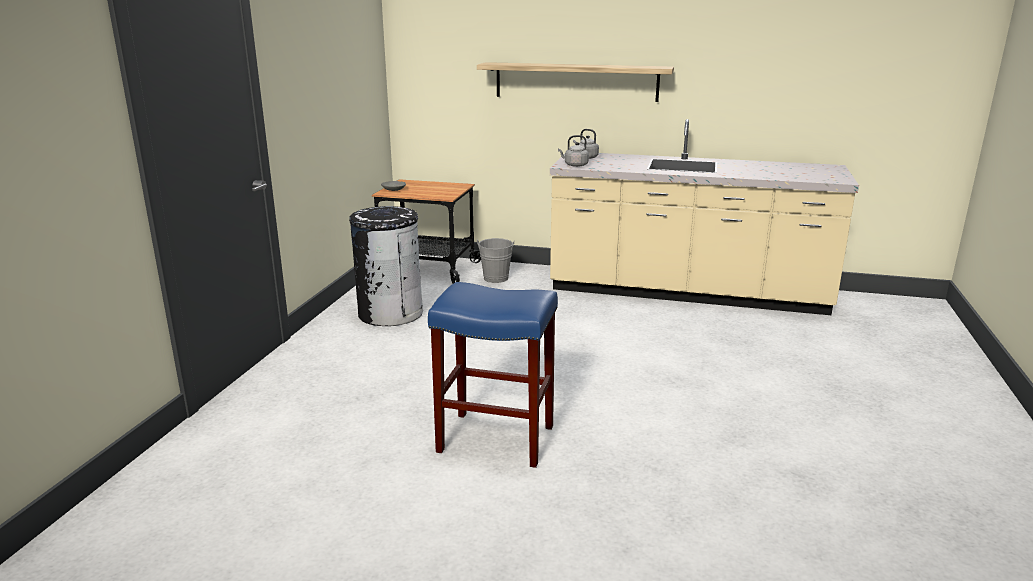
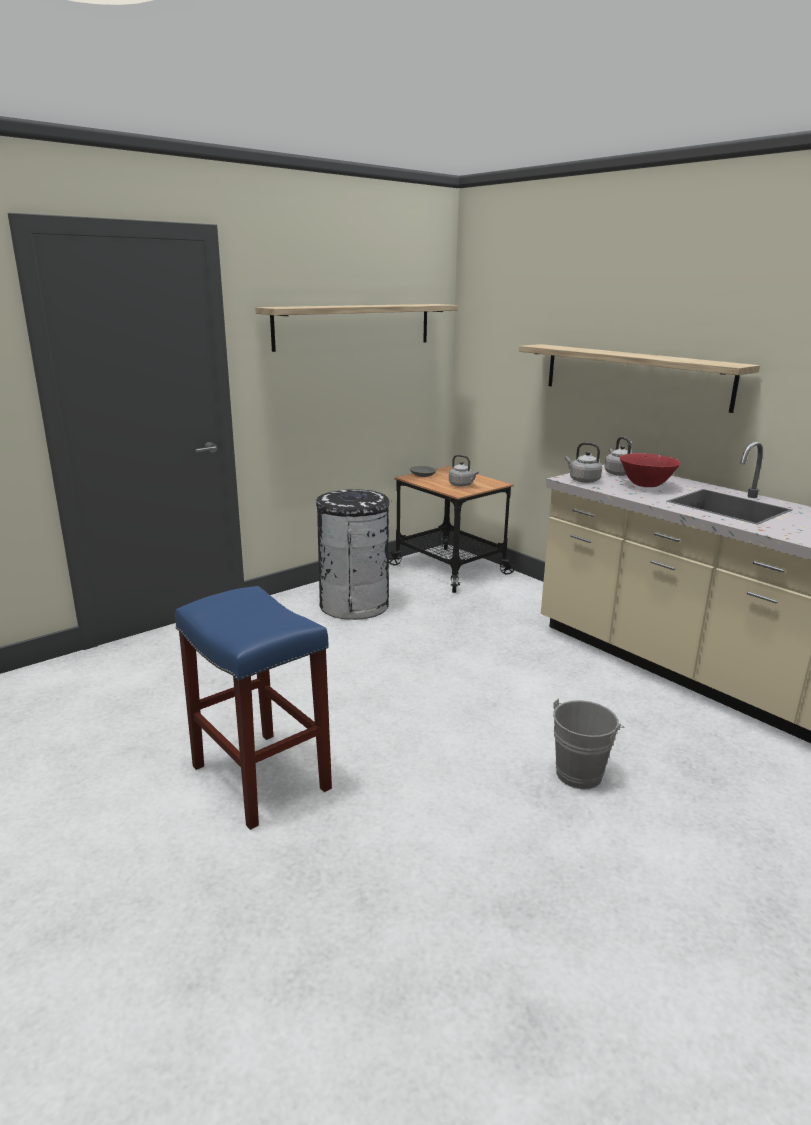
camera: 35 degrees right, 0 degrees up
(332, 56) = (354, 326): none -> shelf
(438, 191) = (462, 485): none -> grey kettle
(496, 277) = (505, 595): grey bucket -> grey bucket (581, 772)
(618, 162) = (645, 486): none -> red bowl

